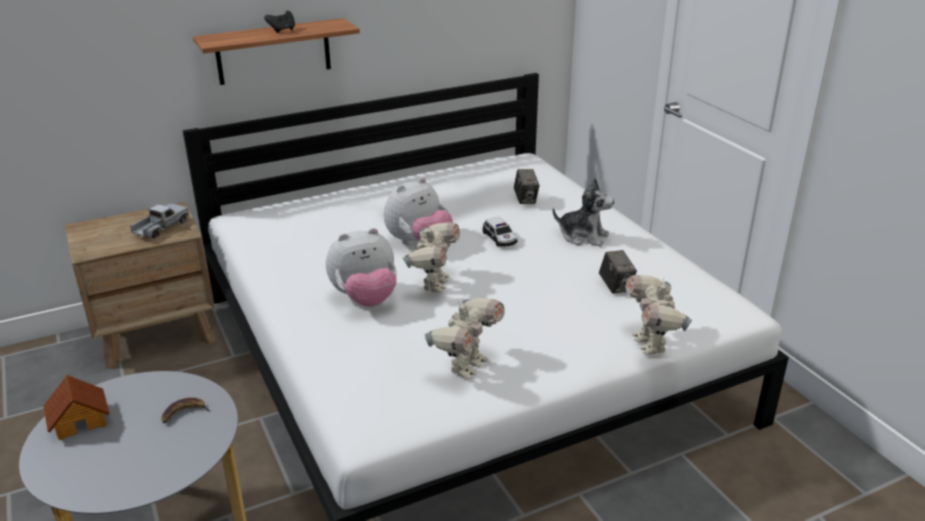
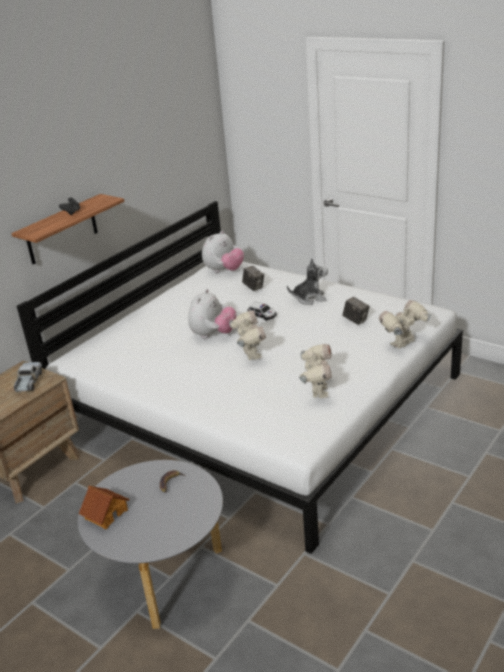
camera: 25 degrees left, 0 degrees up
(365, 299) = (217, 378): plush toy -> plush toy (224, 271)
(651, 344) = (404, 344): toy robot -> toy robot turned 90 degrees clockwise

